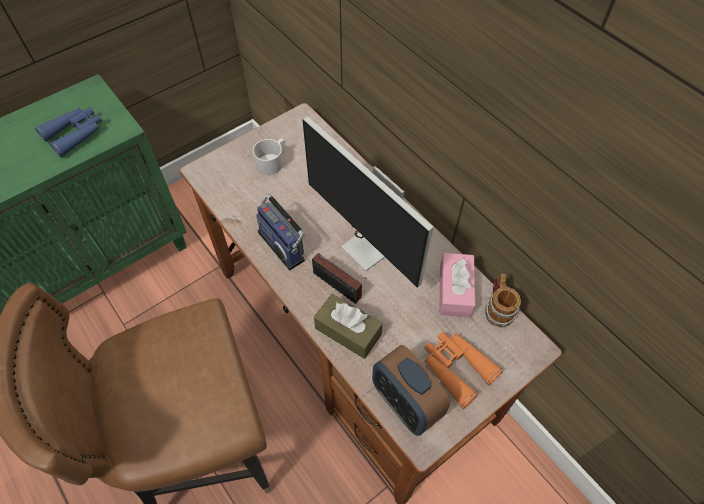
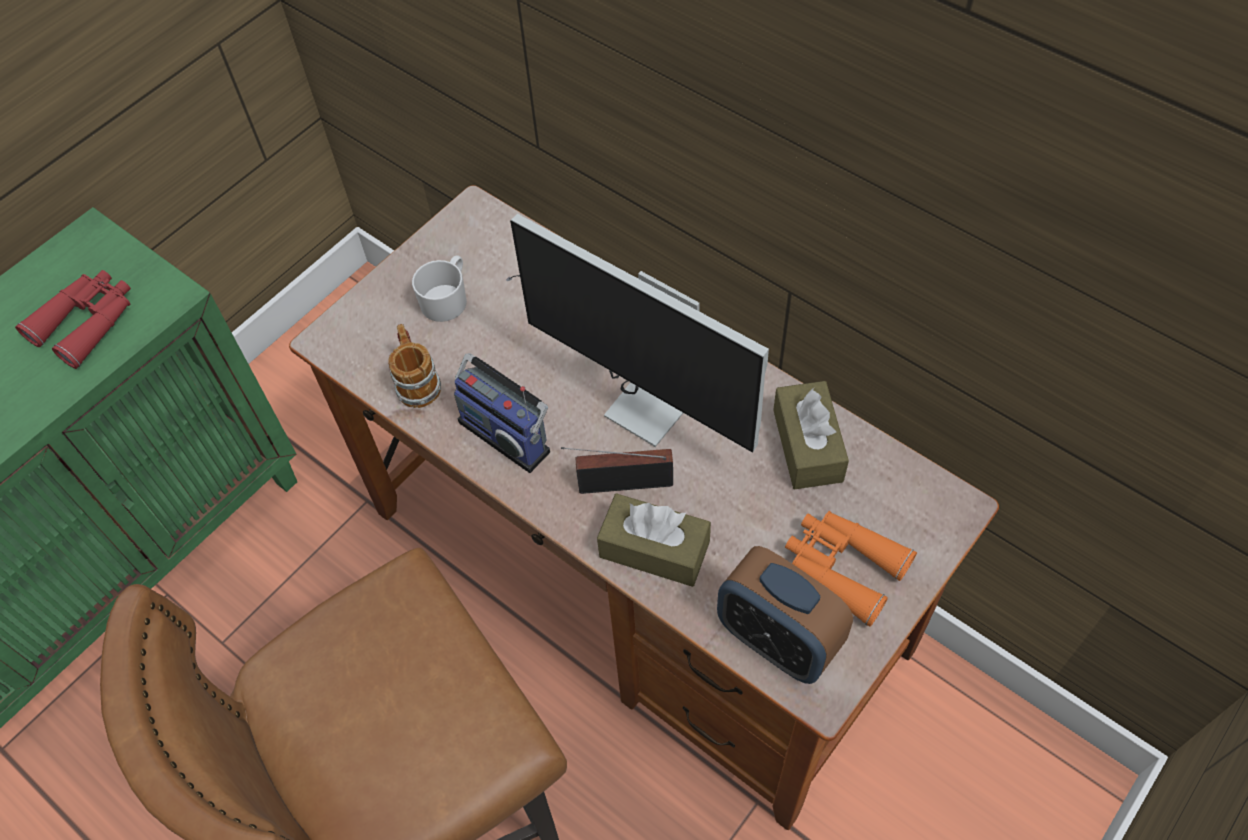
camera: 10 degrees left, 0 degrees up
(75, 134) = (88, 322): blue binoculars -> red binoculars
(339, 287) = (620, 483): radio -> radio turned 150 degrees clockwise
(454, 290) = (807, 445): pink tissue box -> brown tissue box
(498, 308) = (882, 458): mug -> mug (417, 381)

